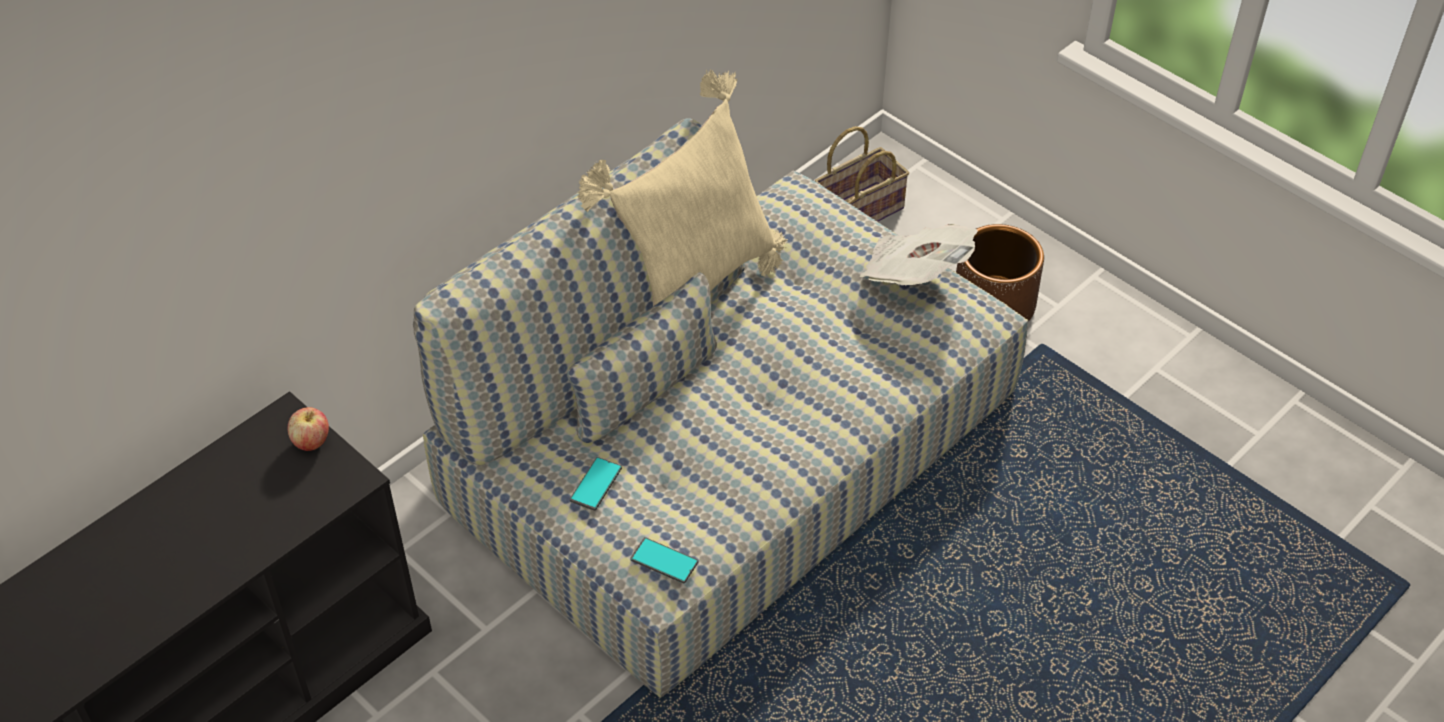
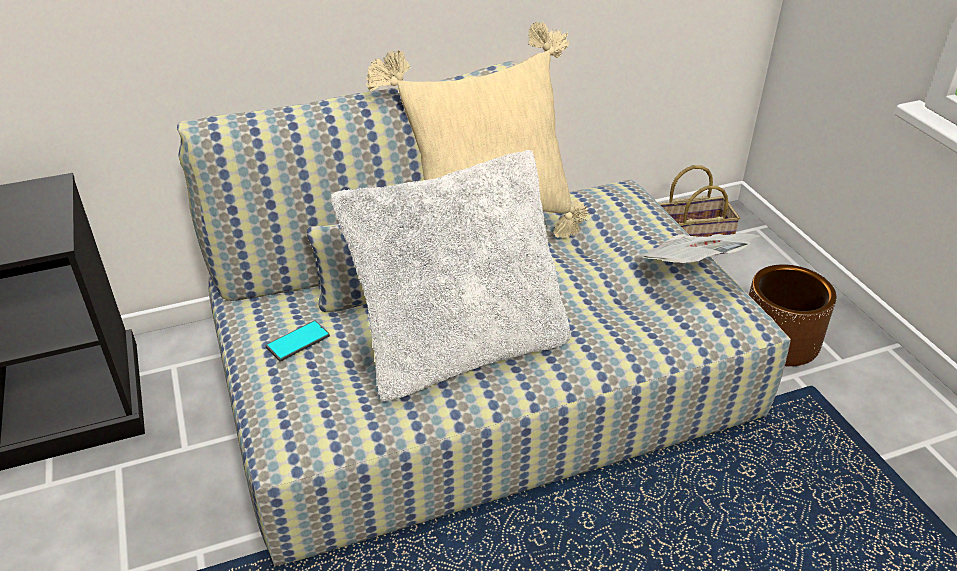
camera: 25 degrees right, 10 degrees down
(311, 442) = (47, 208): apple -> none
(664, 561) = (303, 424): phone -> none
(748, 431) = (462, 344): none -> white pillow

